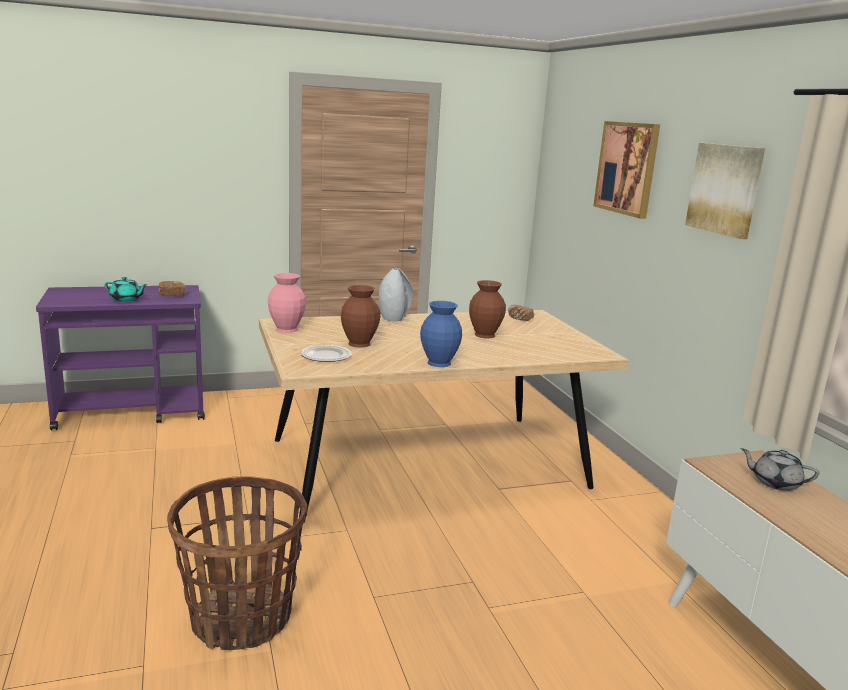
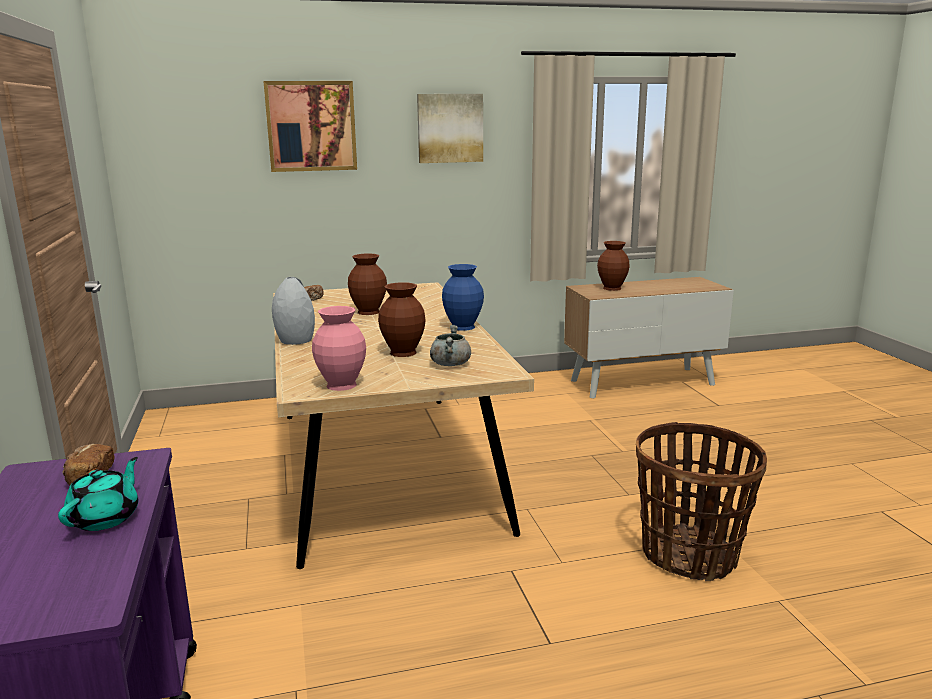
camera: 85 degrees left, 0 degrees up
(326, 356) = (450, 364): plate -> grey cooking pot
(775, 482) = (612, 288): grey teapot -> brown vase

